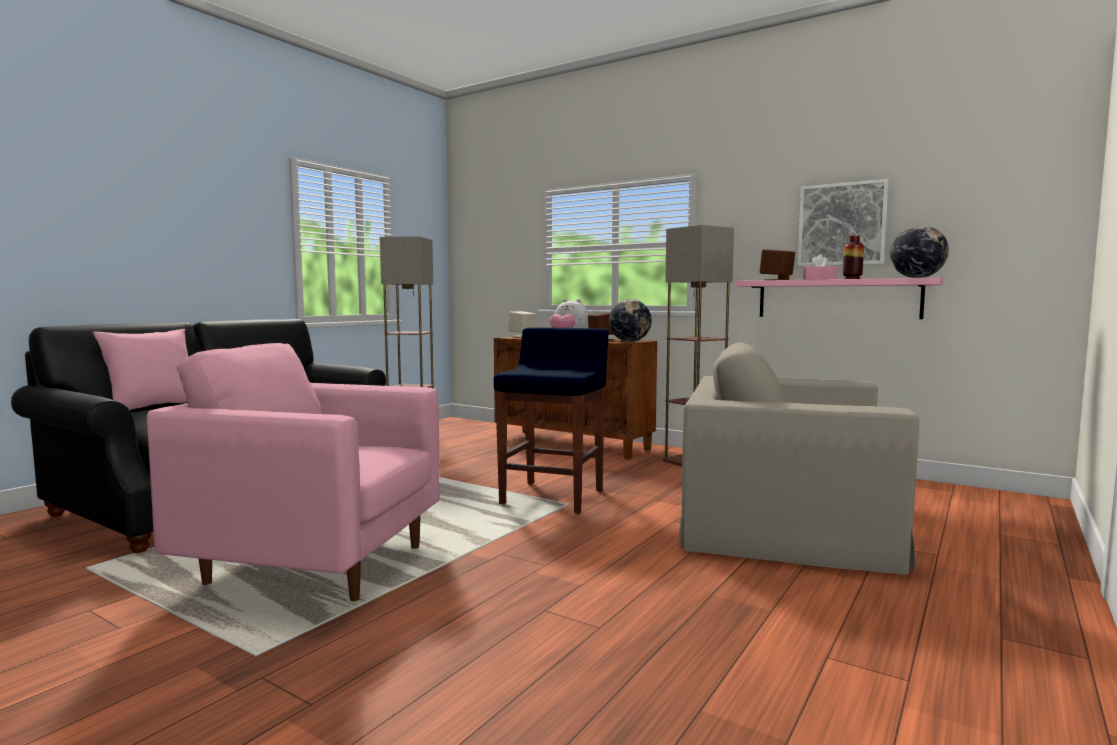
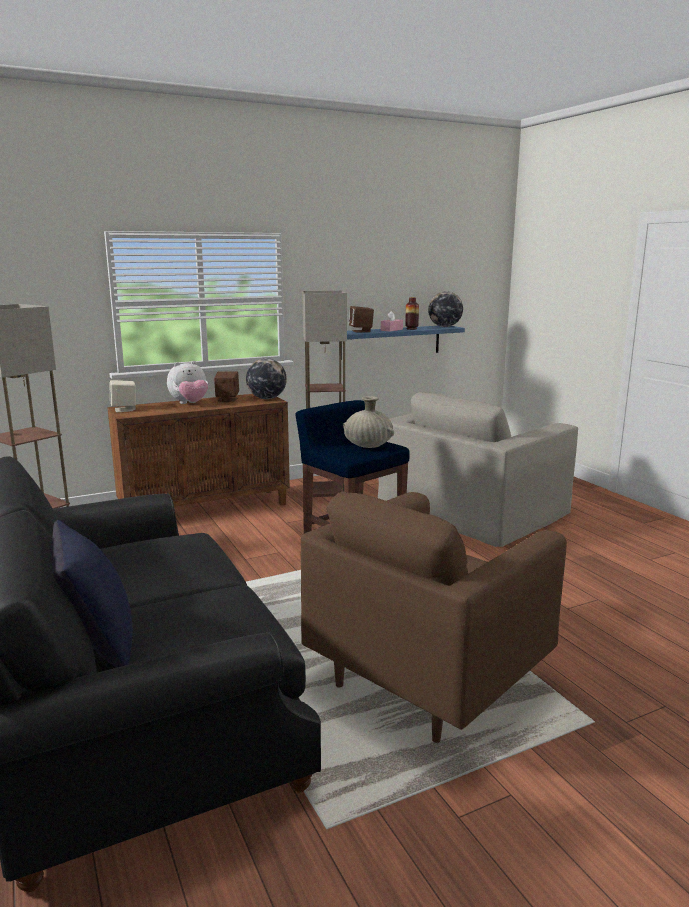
camera: 60 degrees left, 10 degrees up
(153, 408) = (97, 647): pink pillow -> blue pillow
(318, 565) = (428, 678): pink armchair -> brown armchair
(559, 371) = (368, 446): none -> beige vase
(837, 299) = (390, 342): pink shelf -> blue shelf
(842, 224) = (392, 286): picture -> none

